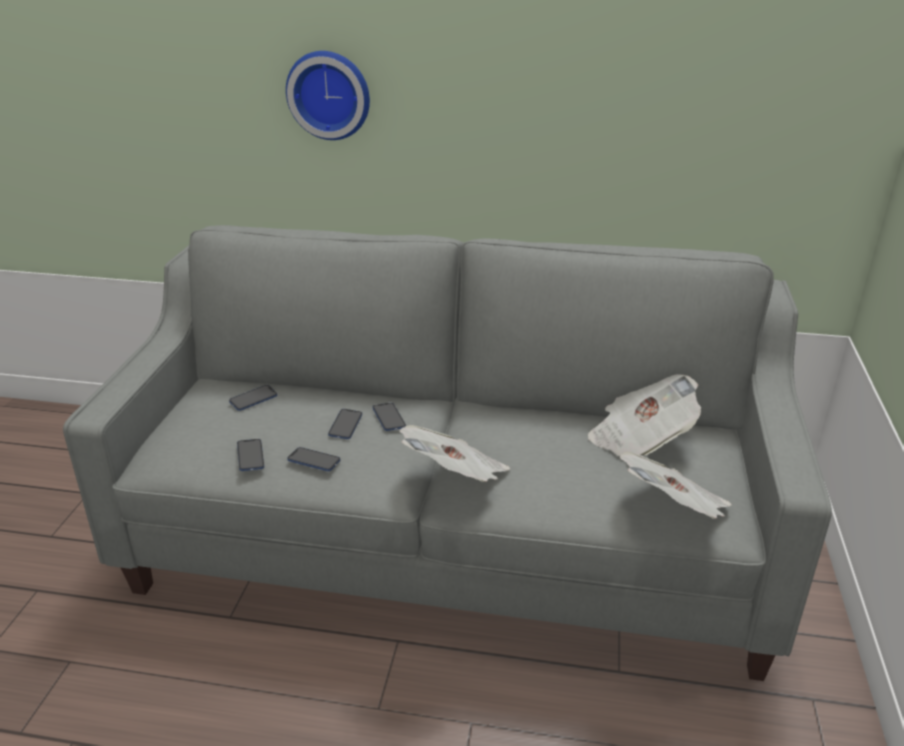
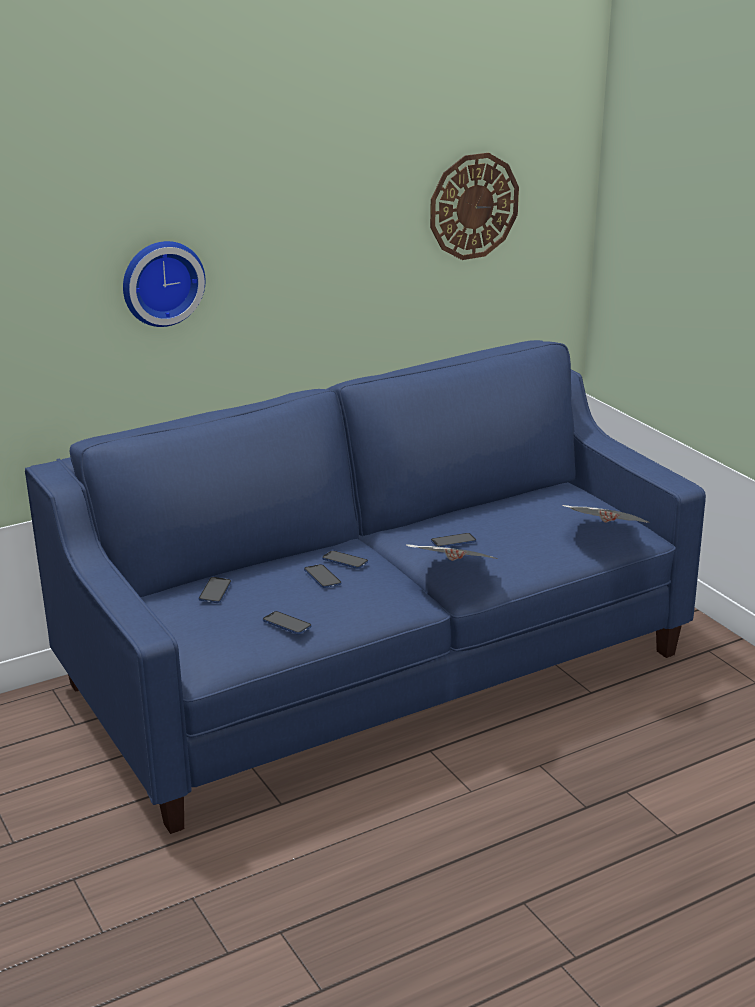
camera: 40 degrees left, 5 degrees down
(314, 460) = (339, 607): phone -> phone (453, 541)
(451, 535) = (376, 672): grey sofa -> blue sofa
(640, 438) = (532, 505): newspaper -> none
(716, 77) = (473, 206): none -> wall clock

